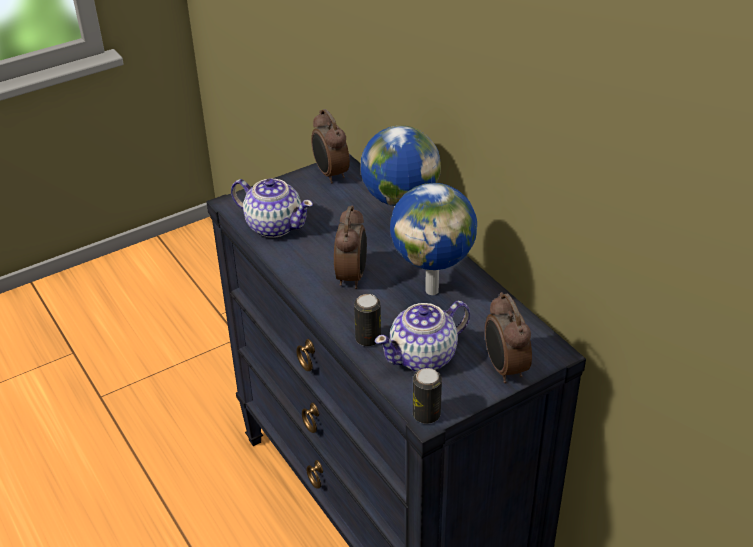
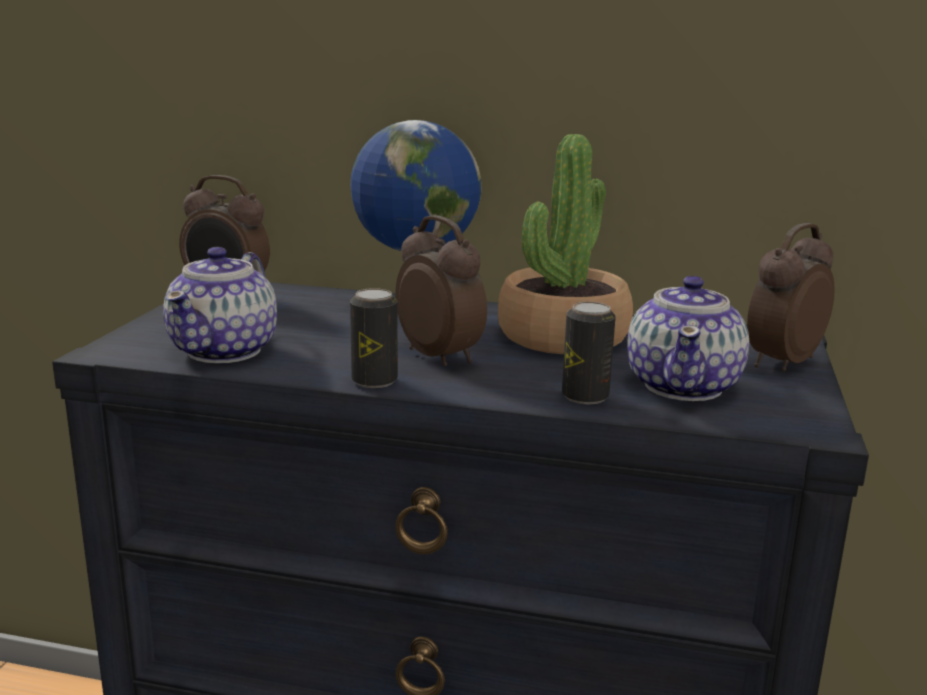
camera: 45 degrees left, 20 degrees down
(274, 225) = (225, 350): teapot -> teapot turned 120 degrees clockwise
(426, 414) = (810, 428): can -> can (374, 381)
(433, 289) = (562, 336): globe -> potted plant
(504, 368) = (780, 363): alarm clock -> alarm clock turned 105 degrees clockwise

